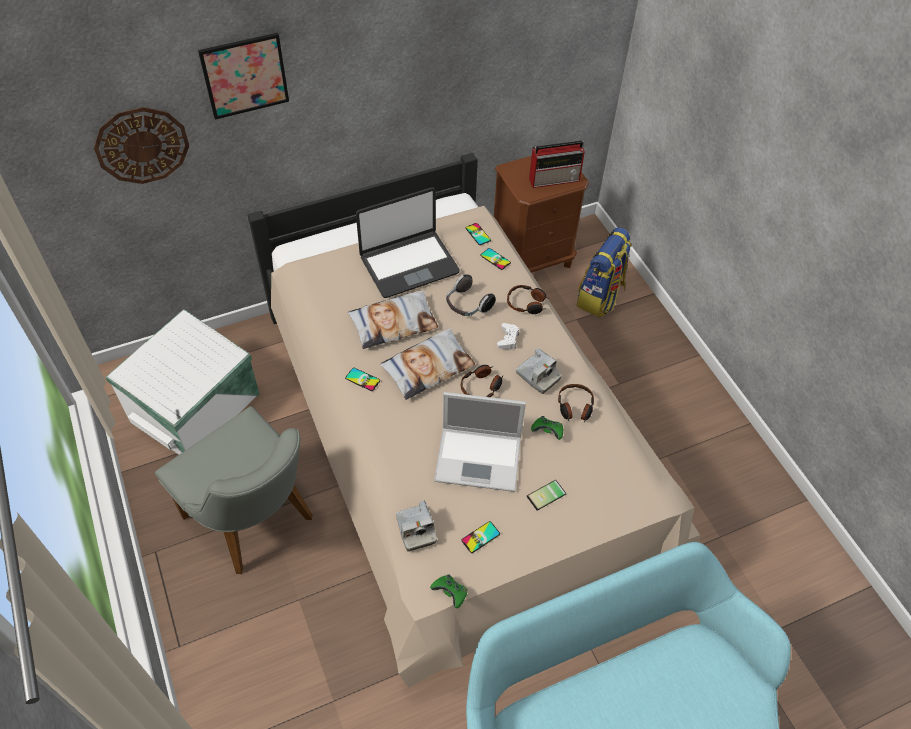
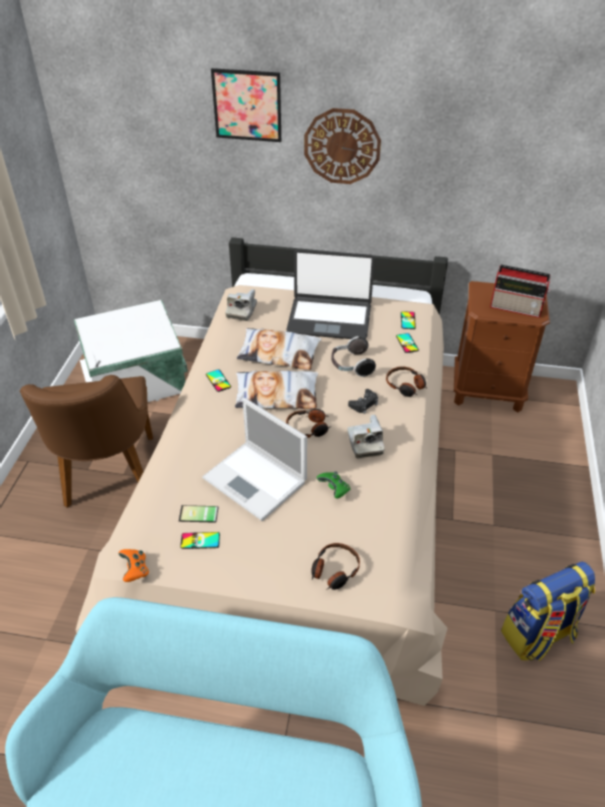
camera: 35 degrees right, 10 degrees down
(142, 145) = (157, 141): wall clock -> wall clock (342, 146)
(256, 523) = (107, 478): grey chair -> brown chair
(415, 529) = (155, 506): camera -> camera (242, 311)
(450, 593) = (135, 570): green game controller -> orange game controller
(508, 339) = (364, 404): white game controller -> black game controller
(547, 496) = (287, 540): phone -> phone (198, 515)
(575, 407) = (378, 483): headphones -> headphones (334, 571)
(600, 297) = (530, 447): backpack -> backpack (538, 635)

